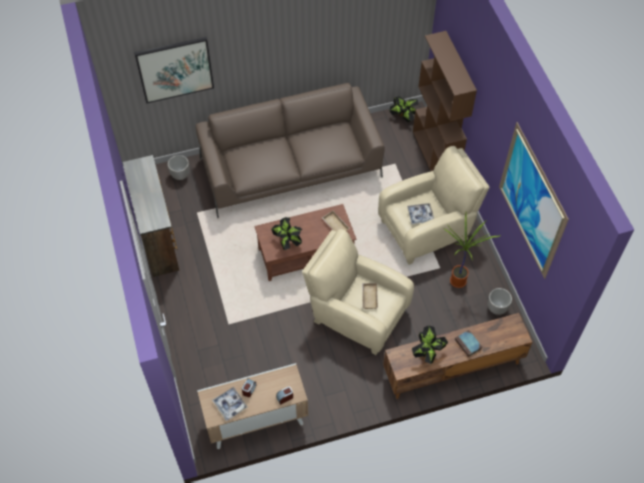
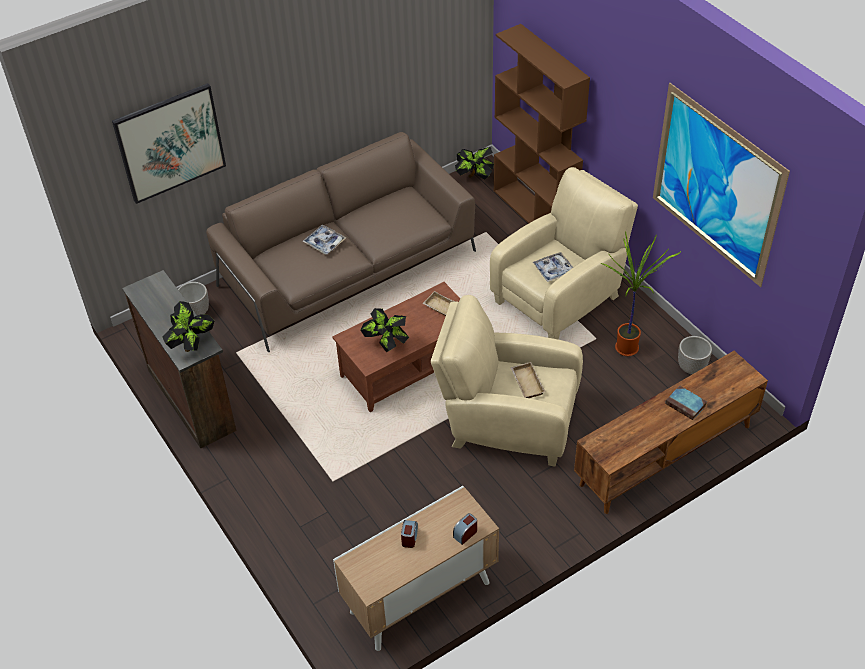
camera: 15 degrees left, 10 degrees down
(230, 405) = (389, 565): tray -> tray (324, 243)
(427, 353) = (636, 429): potted plant -> potted plant (192, 345)

